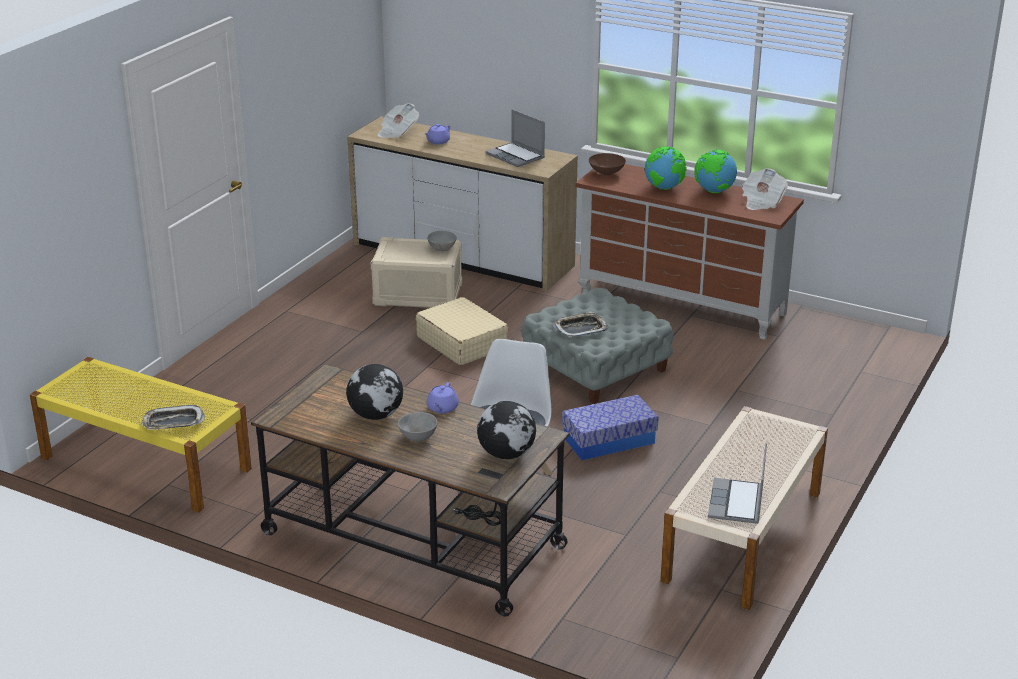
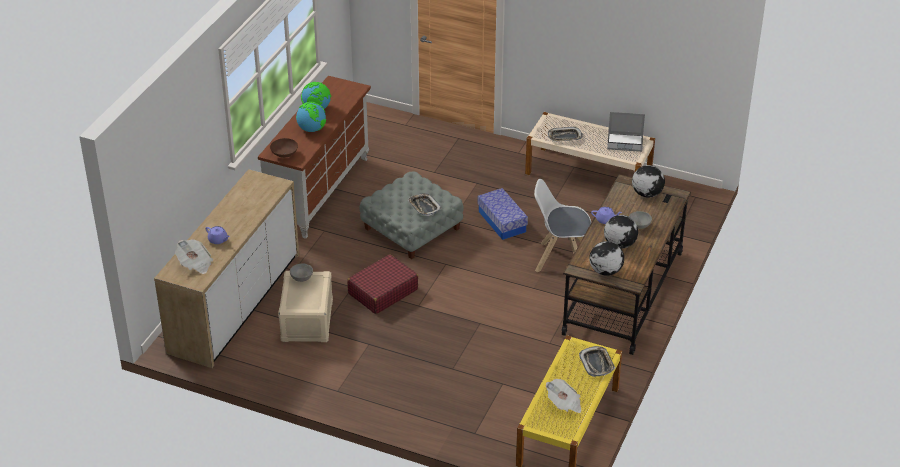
camera: 95 degrees left, 10 degrees up
(314, 397) = (605, 271): none -> globe
(462, 342) = (382, 291): beige suitcase -> red suitcase
(516, 156) = (250, 198): laptop -> none
(749, 441) = (564, 137): none -> tray
(762, 202) = (333, 91): newspaper -> newspaper (564, 404)

